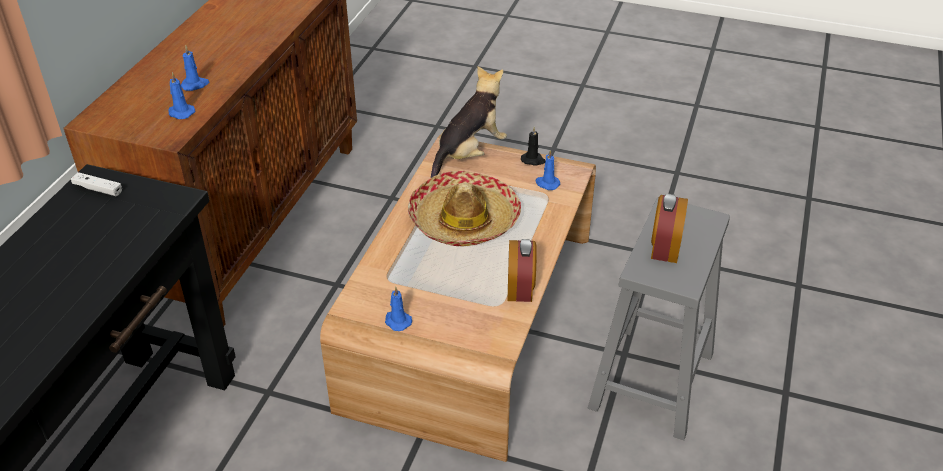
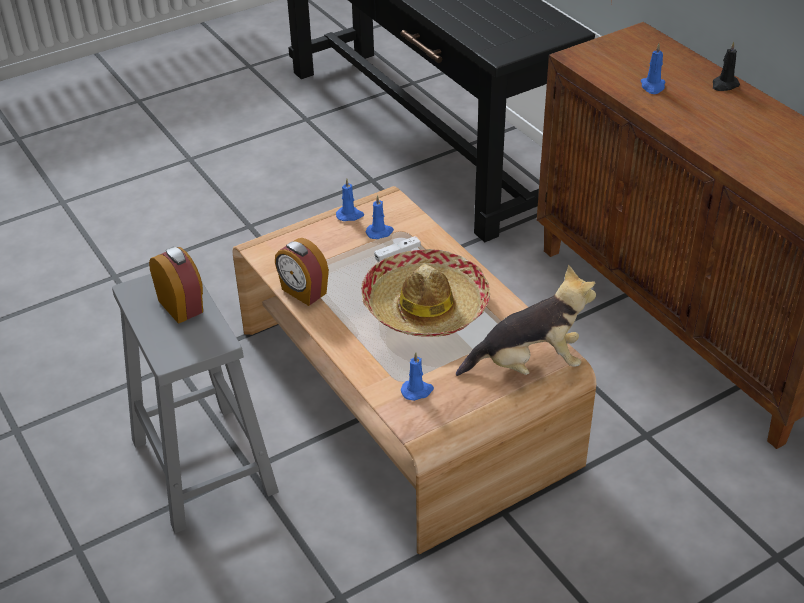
camera: 130 degrees right, 0 degrees up
(98, 189) = (552, 30): white game controller -> white game controller (397, 254)
(180, 113) = (609, 69): blue candle -> blue candle (380, 232)
(469, 153) = (528, 364): plush toy -> plush toy turned 90 degrees counterclockwise
(533, 160) = (467, 405): black candle -> black candle (724, 85)

